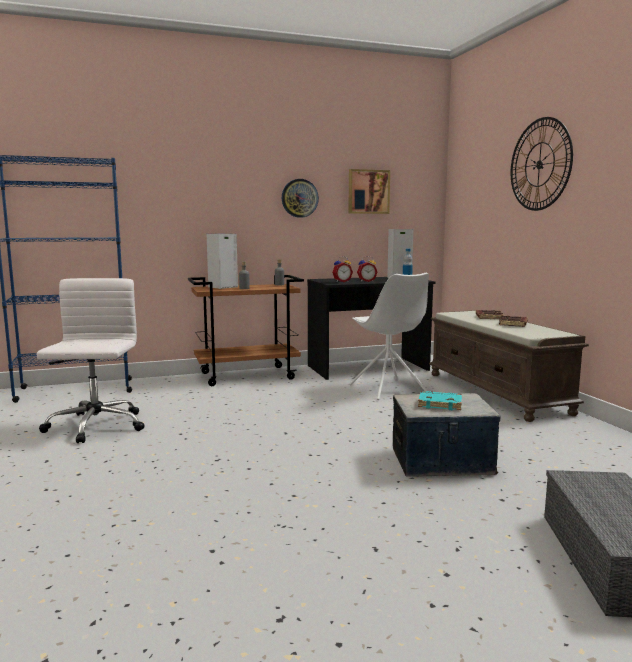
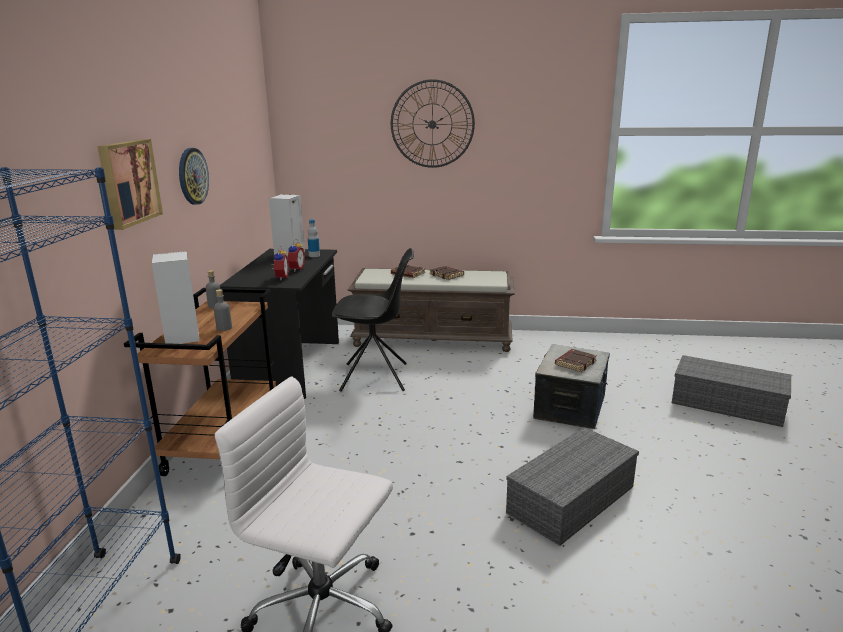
camera: 65 degrees left, 10 degrees up
(264, 478) = (571, 498): none -> grey storage box
(368, 192) = (233, 153): picture -> picture (128, 182)
(388, 389) = (376, 377): white chair -> black chair
(440, 404) = (575, 363): turquoise book -> brown book

